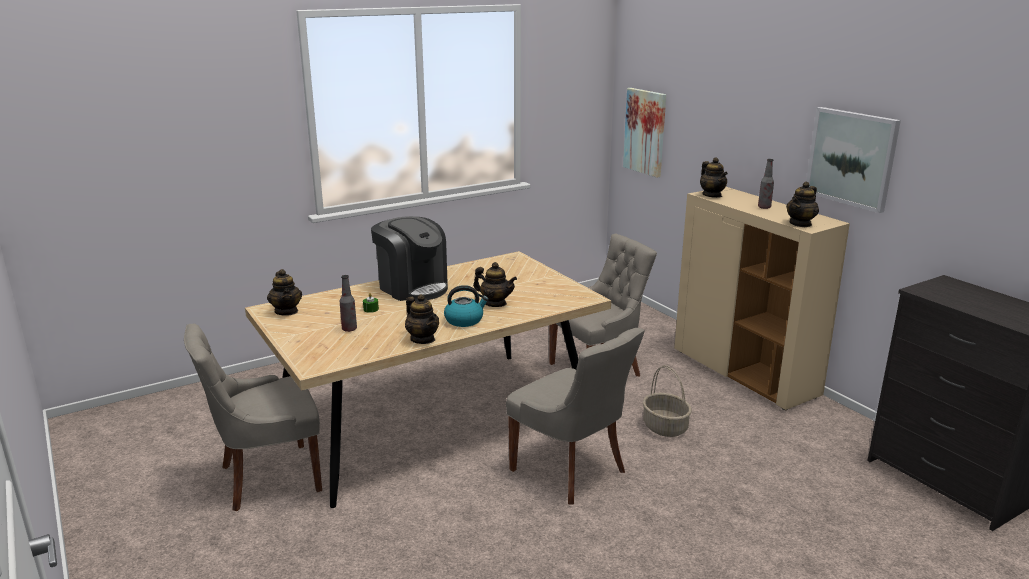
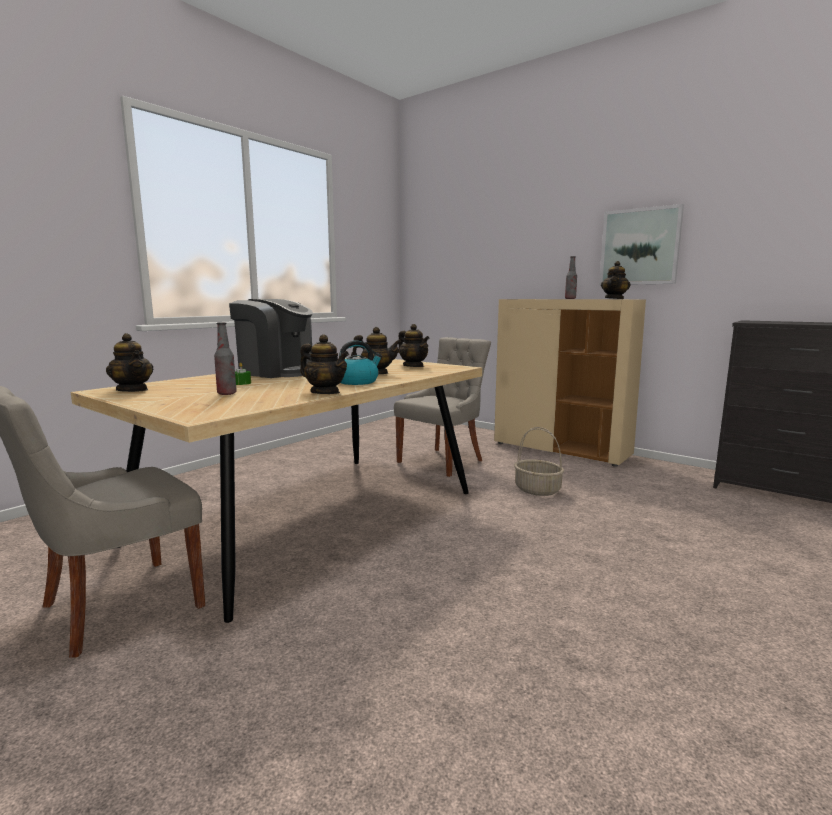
camera: 20 degrees left, 10 degrees down
(571, 471) = (486, 534): grey chair -> none
(645, 132) = (435, 274): picture -> none
(712, 195) = (519, 298): teapot -> teapot (413, 366)

